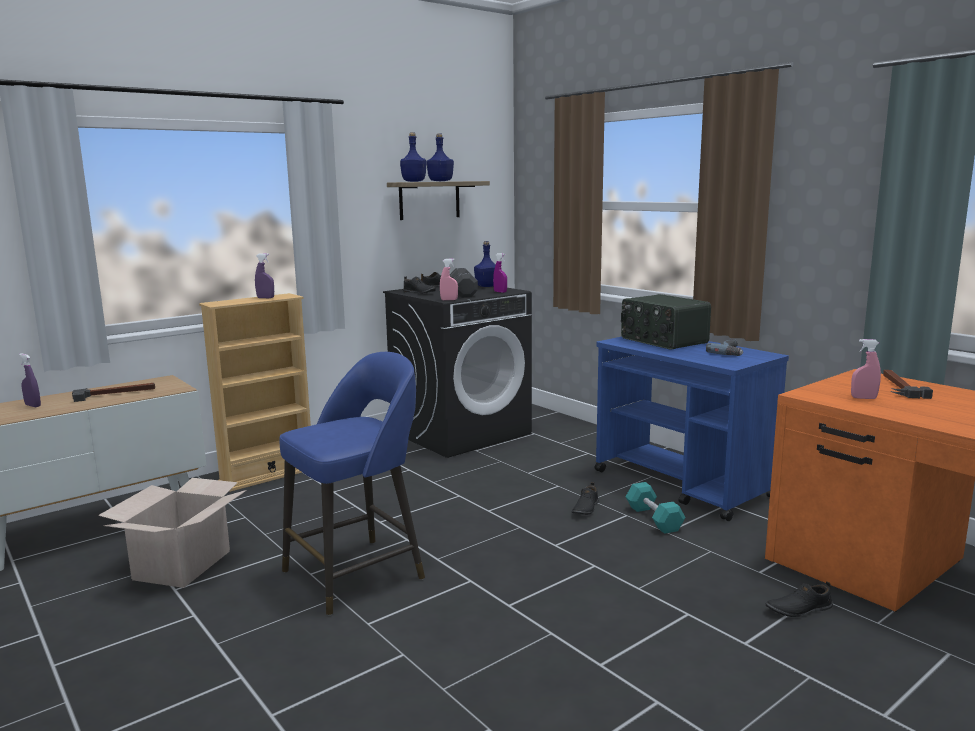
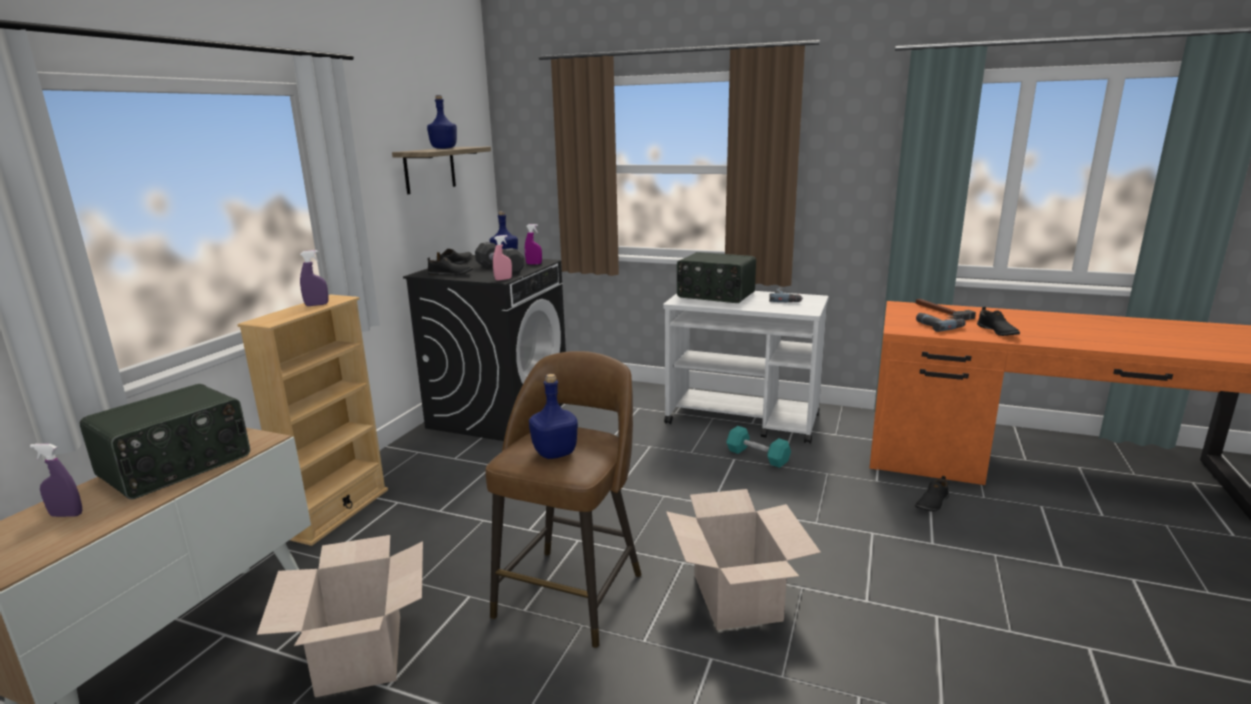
camera: 30 degrees left, 5 degrees up
(115, 393) = (177, 466): hammer -> radio
(357, 573) = (571, 592): blue stool -> brown stool
(413, 181) = (423, 150): blue bottle -> blue bottle (554, 453)
(481, 619) = (735, 597): none -> cardboard box
(585, 508) = (696, 462): black shoe -> black shoe (997, 332)
(682, 484) = (743, 419): blue cart -> white cart
(863, 398) = (938, 326): pink spray bottle -> power drill

